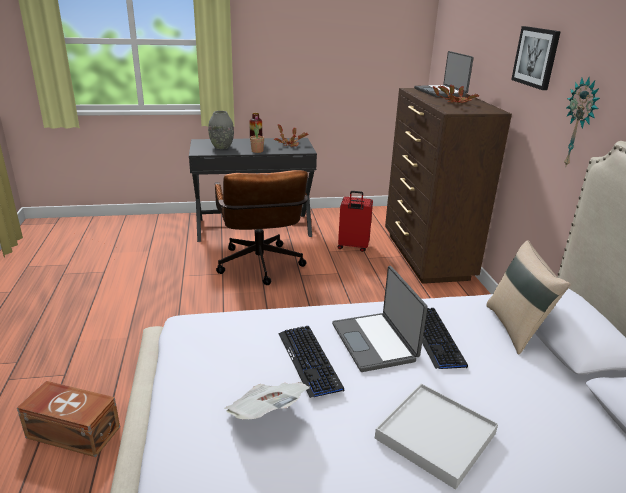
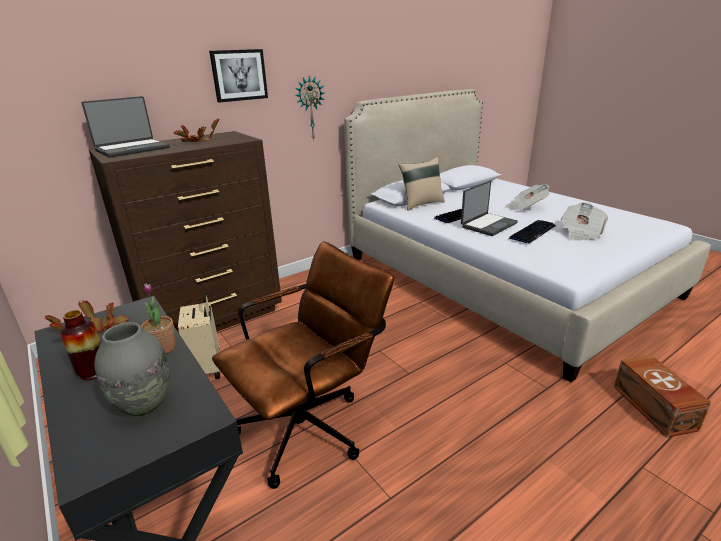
camera: 115 degrees left, 0 degrees up
(353, 247) = (208, 369): red suitcase -> beige suitcase
(435, 435) = (526, 207): white tray -> newspaper

